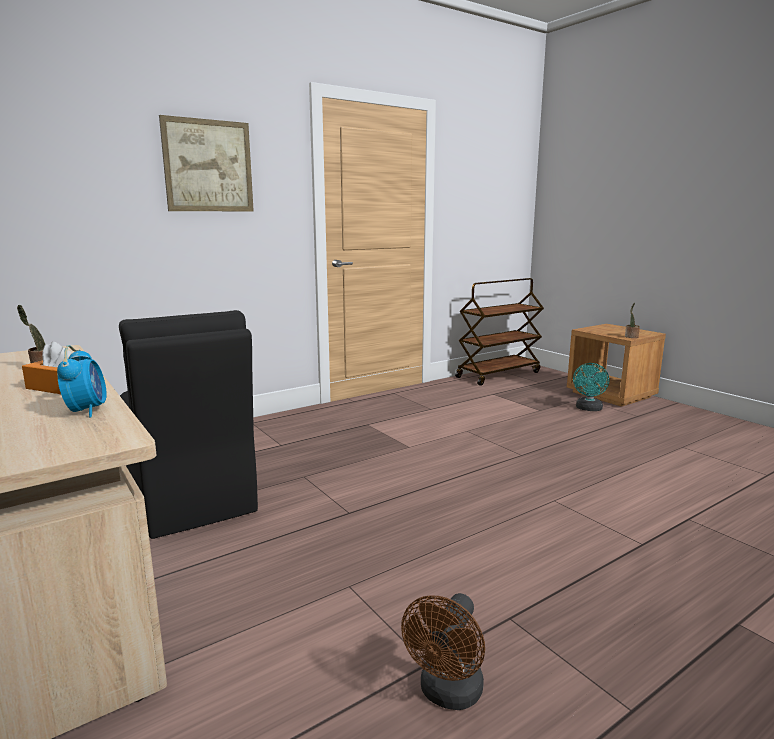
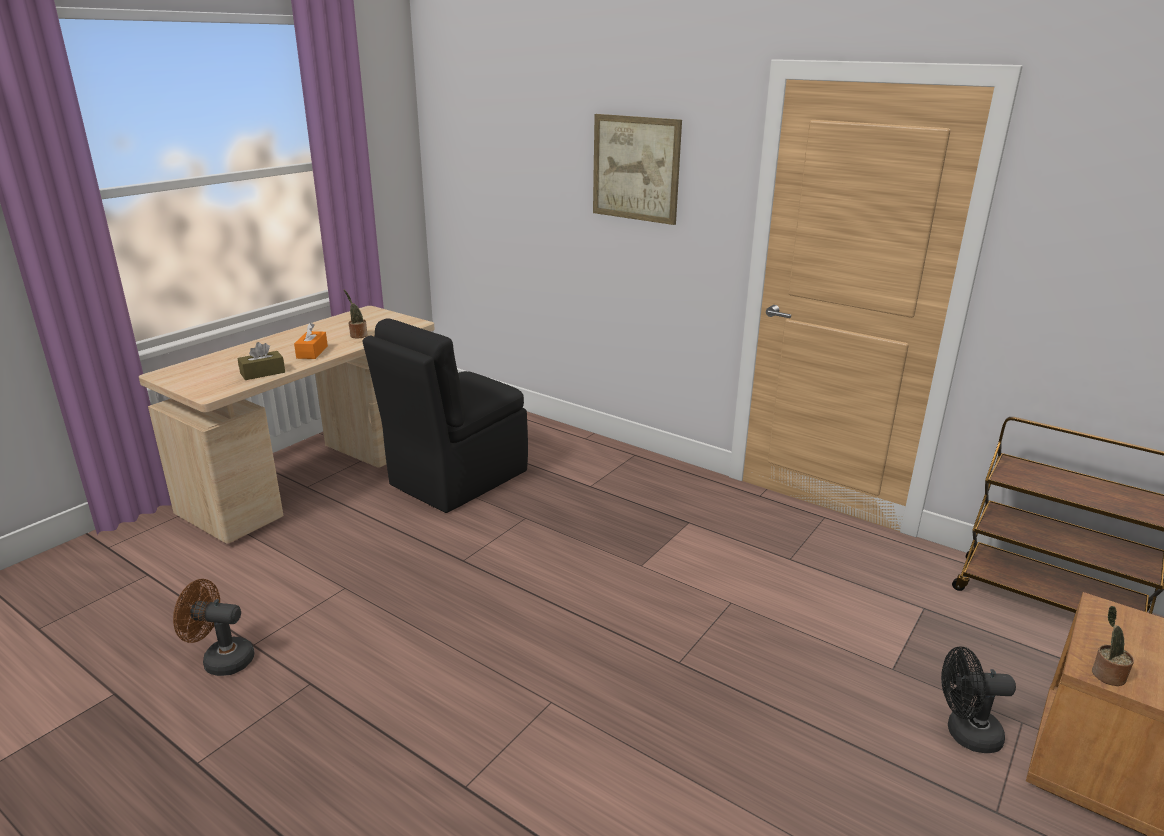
camera: 70 degrees right, 10 degrees up
(87, 411) = (262, 373): alarm clock -> brown tissue box
(588, 409) = (965, 734): turquoise fan -> black fan

